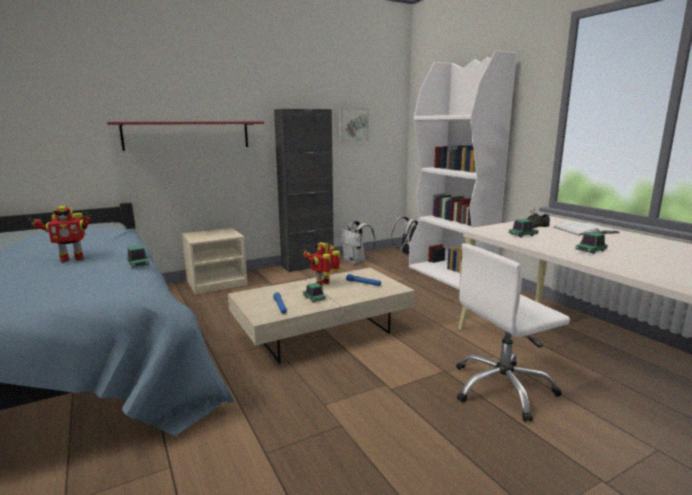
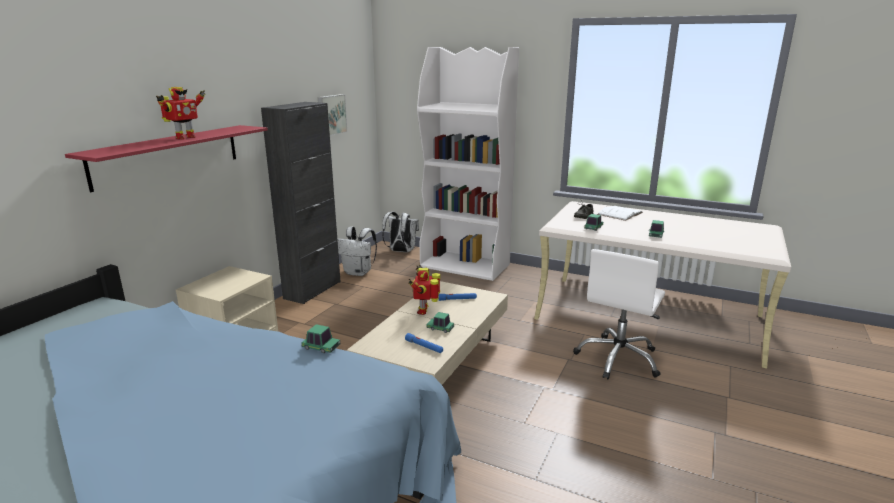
camera: 35 degrees left, 5 degrees up
(71, 259) = (221, 366): toy robot -> toy robot (184, 138)

